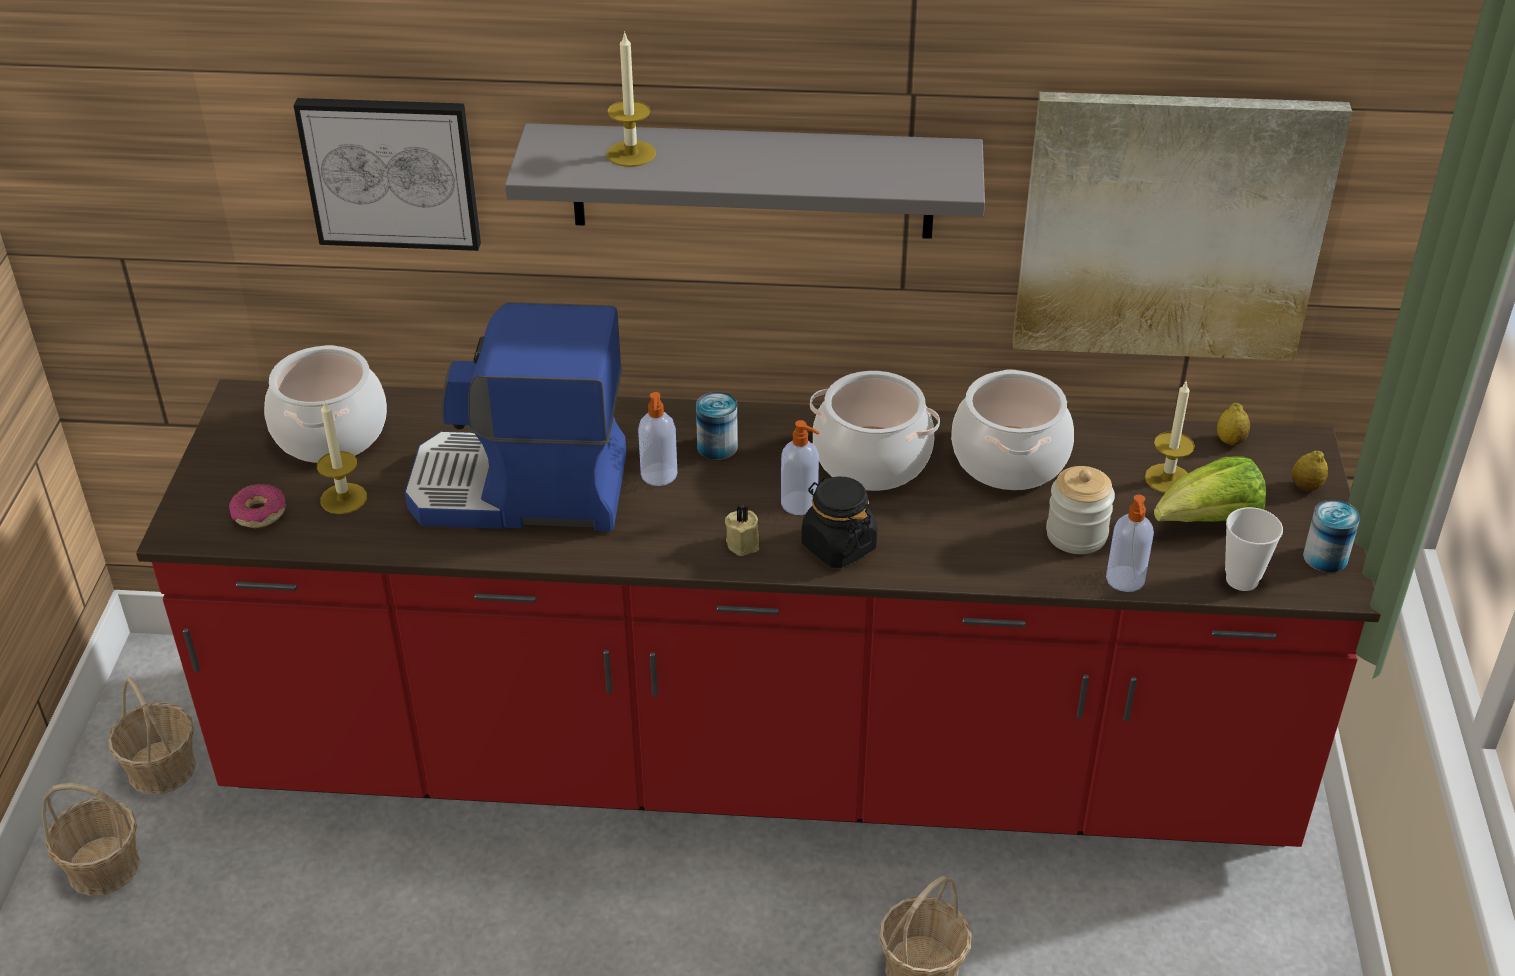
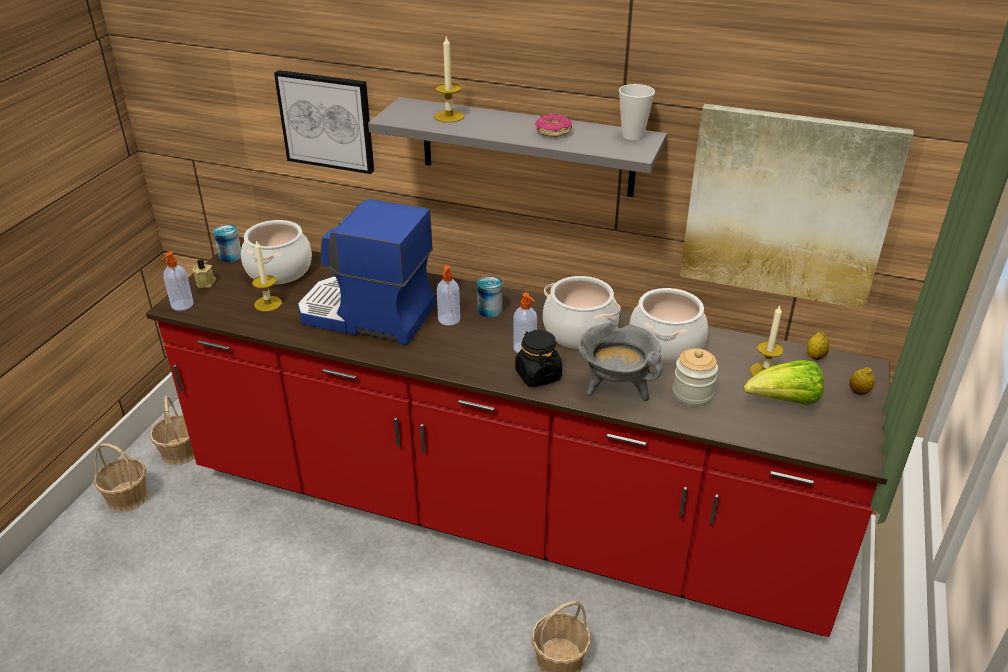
camera: 15 degrees right, 5 degrees down
(259, 513) = (219, 304): donut -> donut (553, 132)
(744, 542) = (481, 364): beige candle -> beige candle (206, 282)
(963, 546) = (616, 388): none -> grey cooking pot
(1125, 580) = (714, 426): soap dispenser -> soap dispenser (181, 305)
(1242, 580) = (795, 440): cup -> cup (632, 136)
(1325, 557) = (858, 436): can -> can (230, 256)

